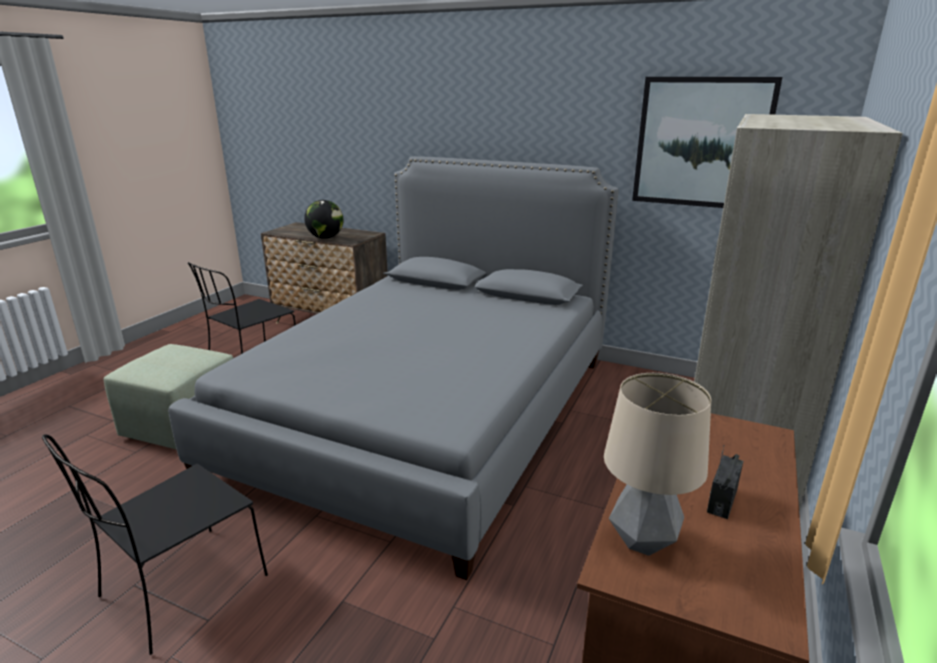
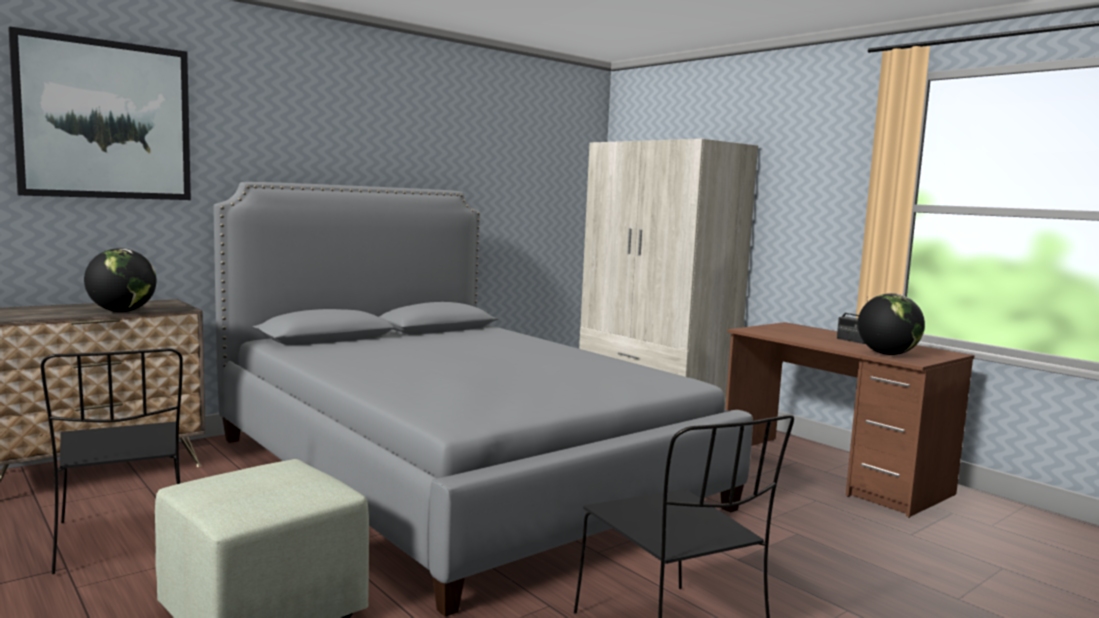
camera: 65 degrees left, 15 degrees down
(643, 540) = (887, 354): table lamp -> globe
(701, 143) = (524, 169): picture -> picture (105, 120)

